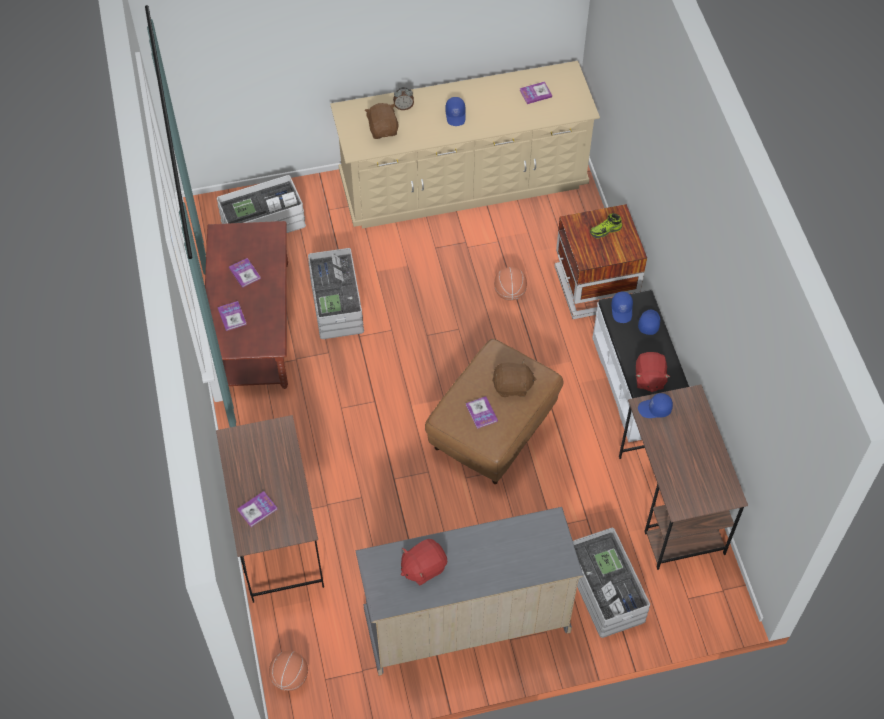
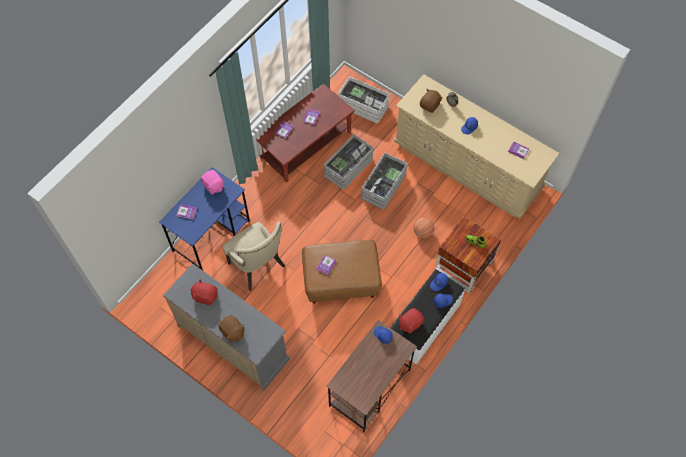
camera: 50 degrees right, 5 degrees up
(249, 448) = (213, 186): none -> pink plush toy
(277, 534) = (211, 235): brown desk -> blue desk
(290, 677) = (149, 292): basketball -> none
(380, 511) = (257, 266): none -> beige chair
(512, 386) = (352, 267): brown plush toy -> brown plush toy (232, 332)
(606, 590) = (298, 391): grey storage box -> grey storage box (384, 186)

